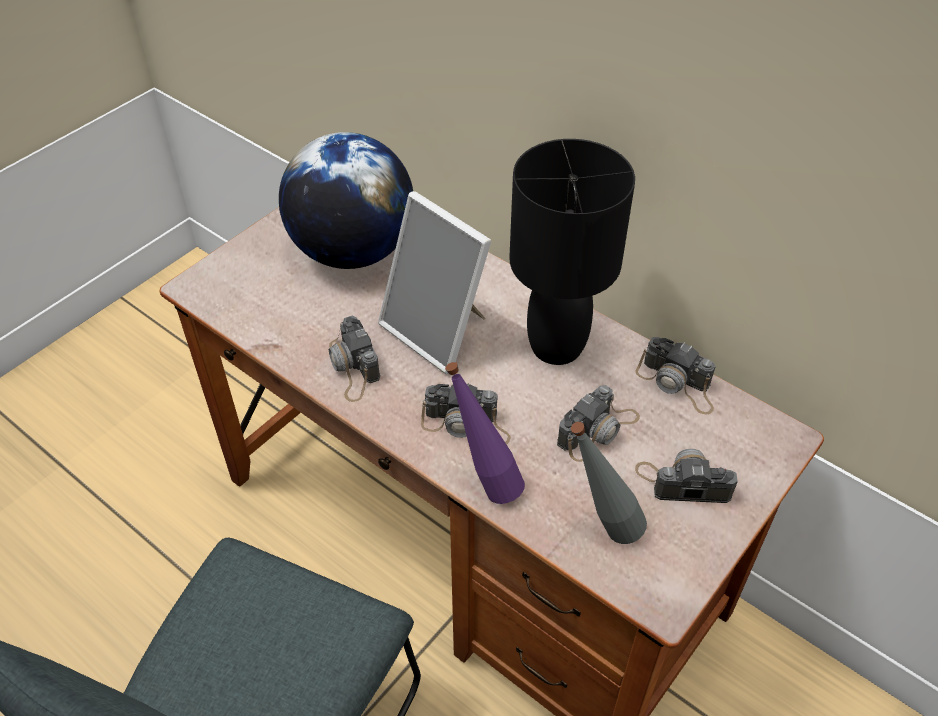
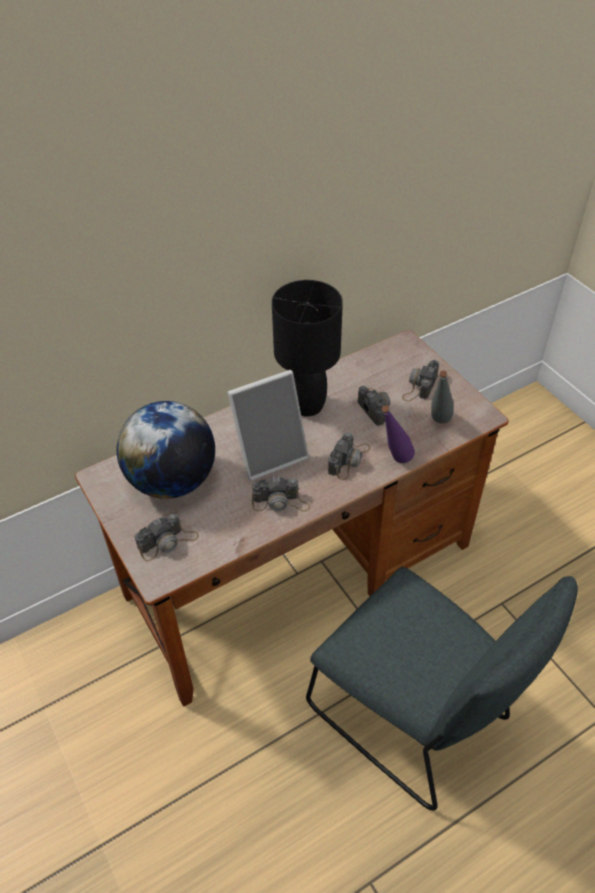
camera: 70 degrees left, 0 degrees up
(677, 384) = (356, 367): camera -> camera (168, 542)

